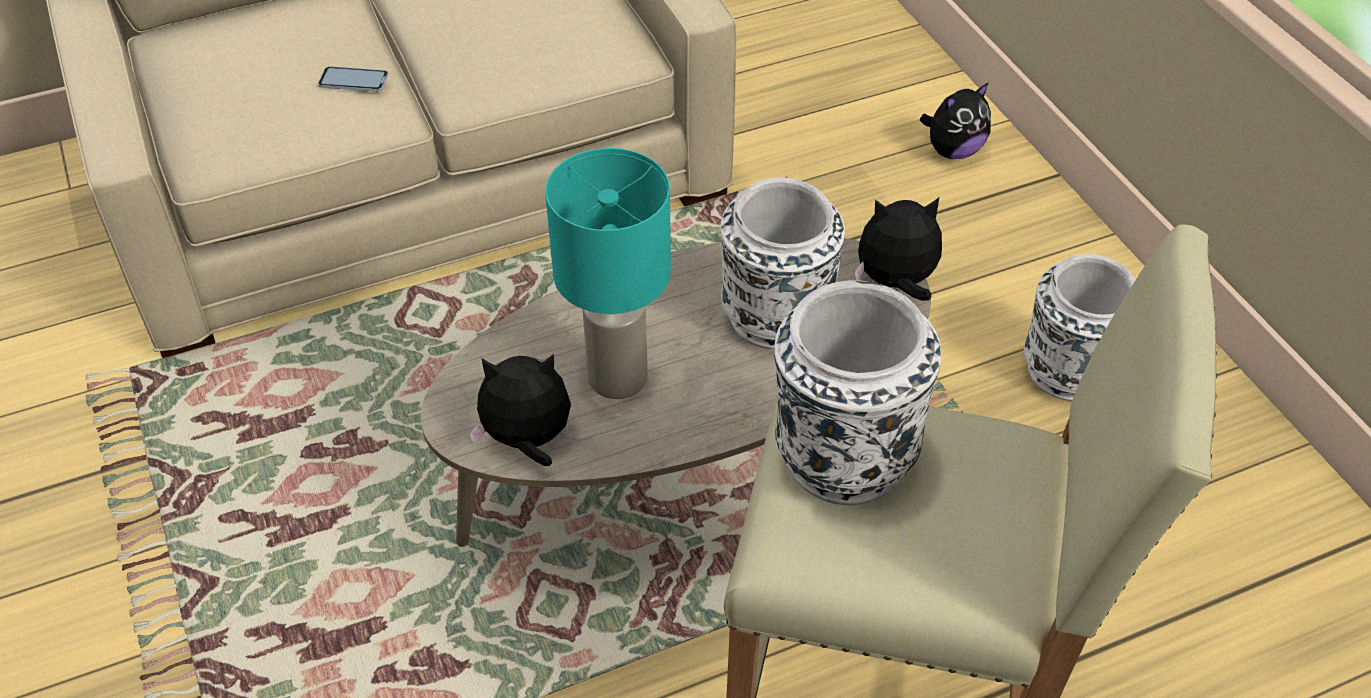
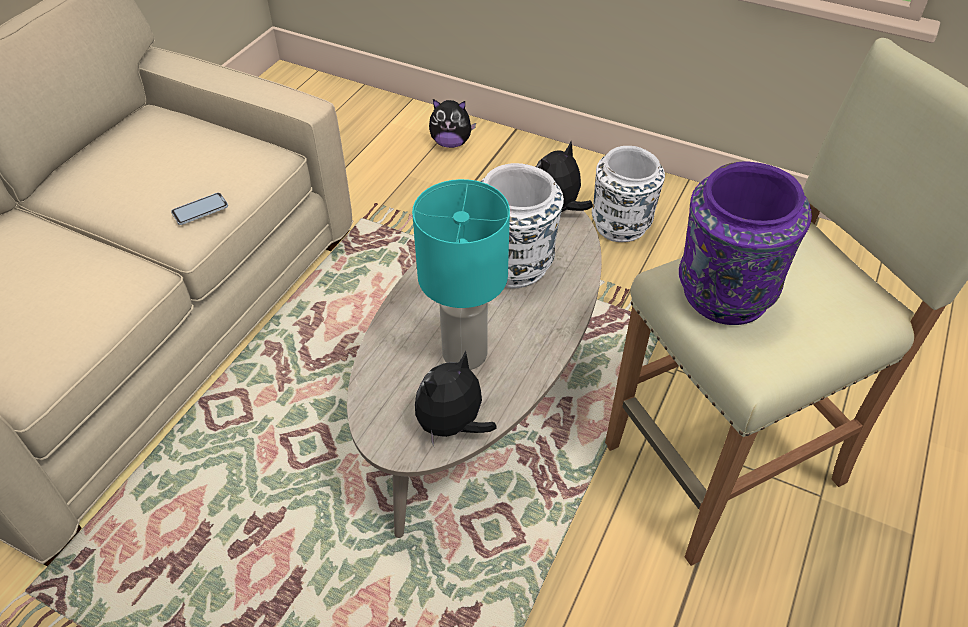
camera: 40 degrees left, 0 degrees up
(353, 81) = (90, 267): phone -> phone (200, 210)
(842, 457) = (723, 295): white vase -> purple vase
(953, 151) = (451, 143): plush toy -> plush toy turned 75 degrees clockwise

